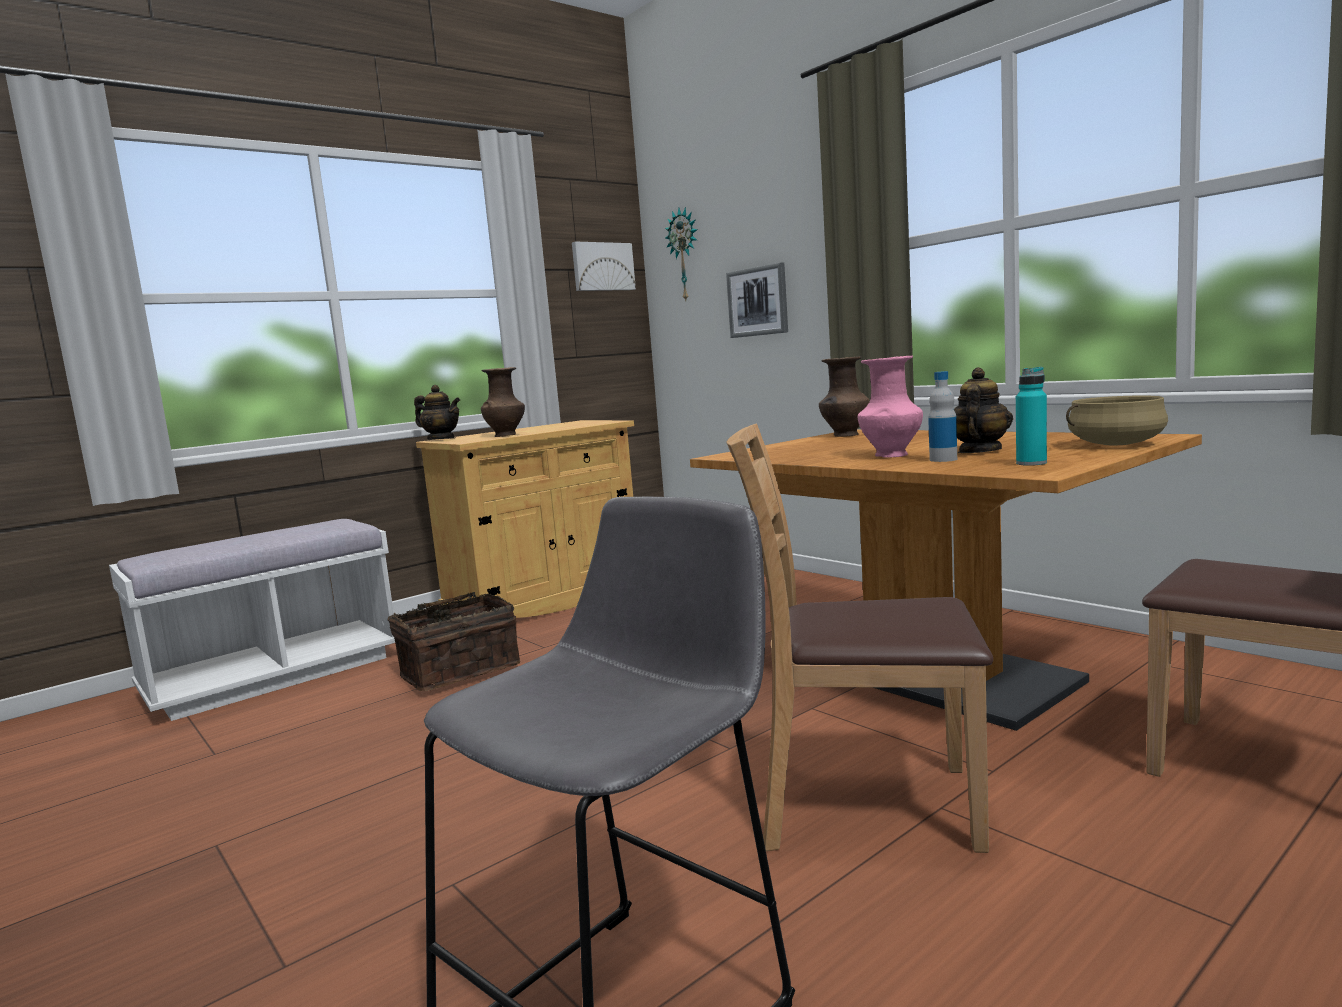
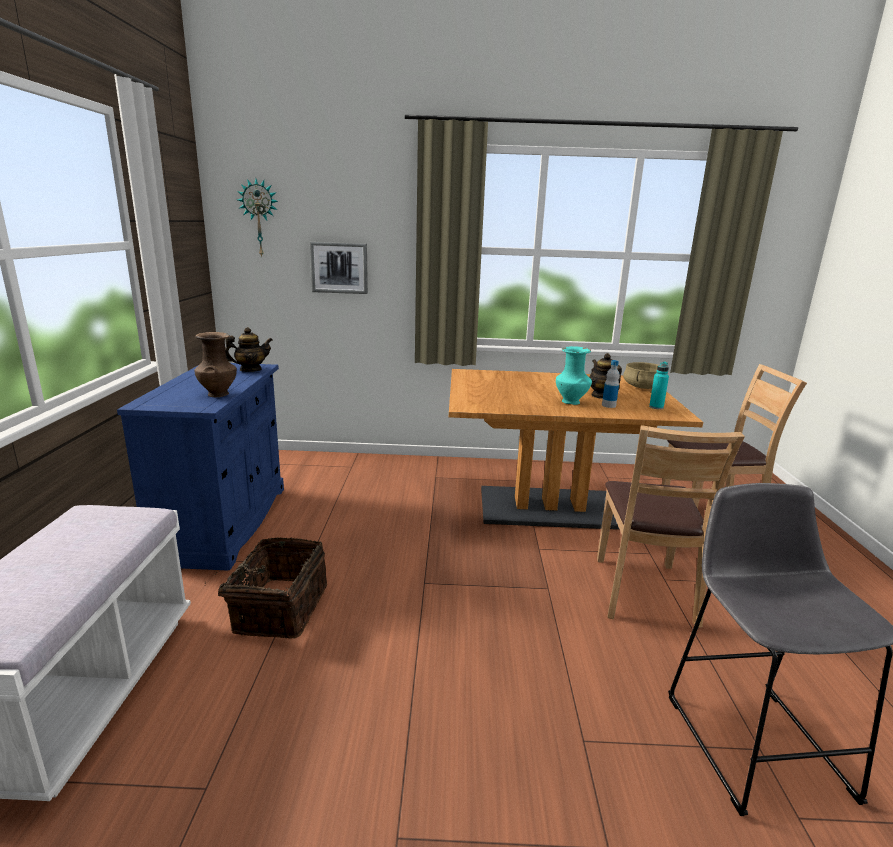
camera: 50 degrees left, 10 degrees up
(441, 439) = (144, 403): teapot -> teapot (250, 370)
(546, 601) = (224, 523): beige cabinet -> blue cabinet
(602, 267) = (184, 218): picture -> none
(845, 435) = (474, 377): brown vase -> none
(864, 804) = (643, 591): brown chair -> brown chair turned 45 degrees counterclockwise
(891, 456) = (571, 402): pink vase -> turquoise vase

